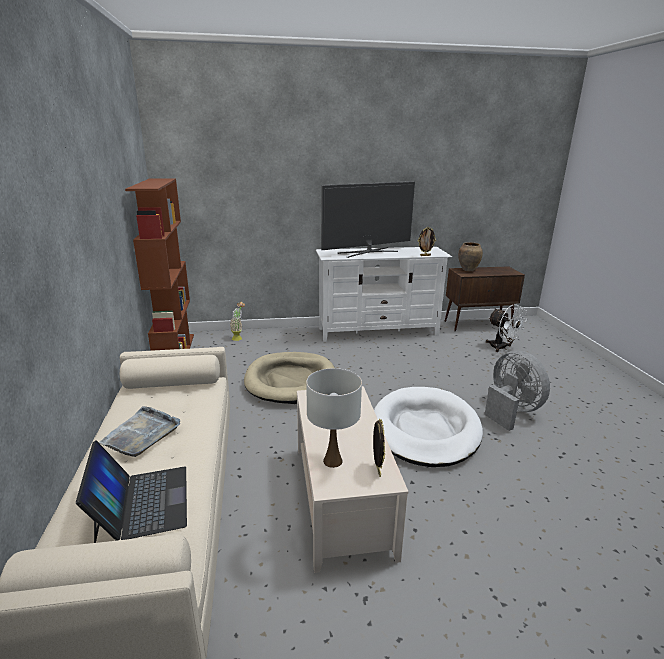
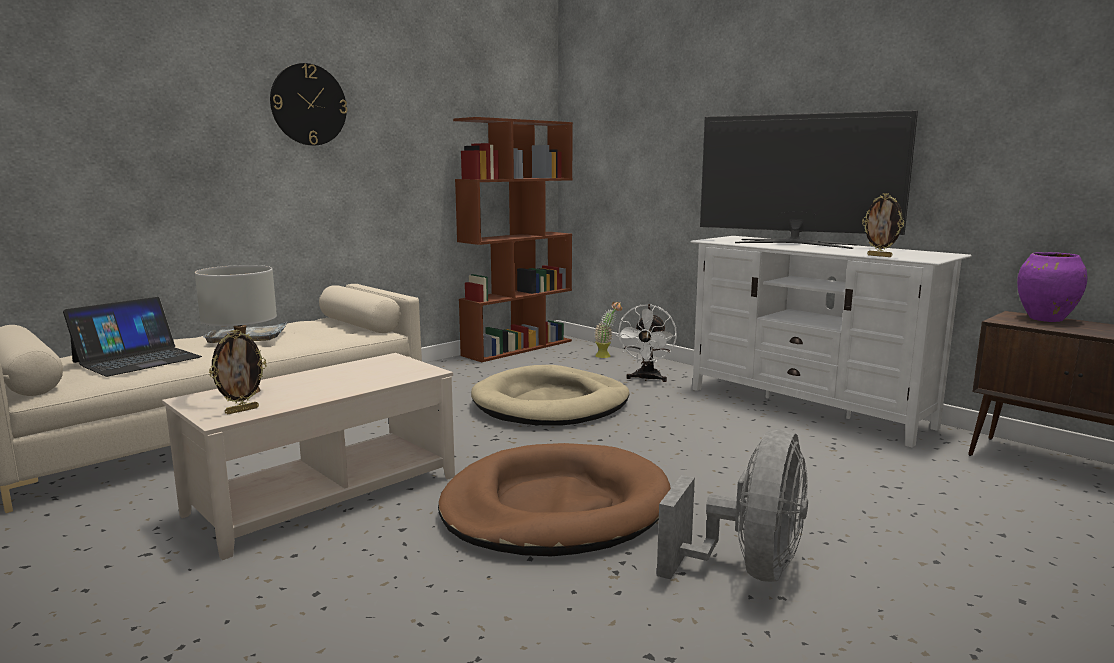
camera: 55 degrees right, 10 degrees down
(75, 201) = (308, 105): none -> wall clock
(425, 430) = (555, 508): white dog bed -> brown dog bed
(468, 270) = (1046, 319): brown vase -> purple vase
(501, 348) = (1016, 511): white fan -> white fan (646, 379)

